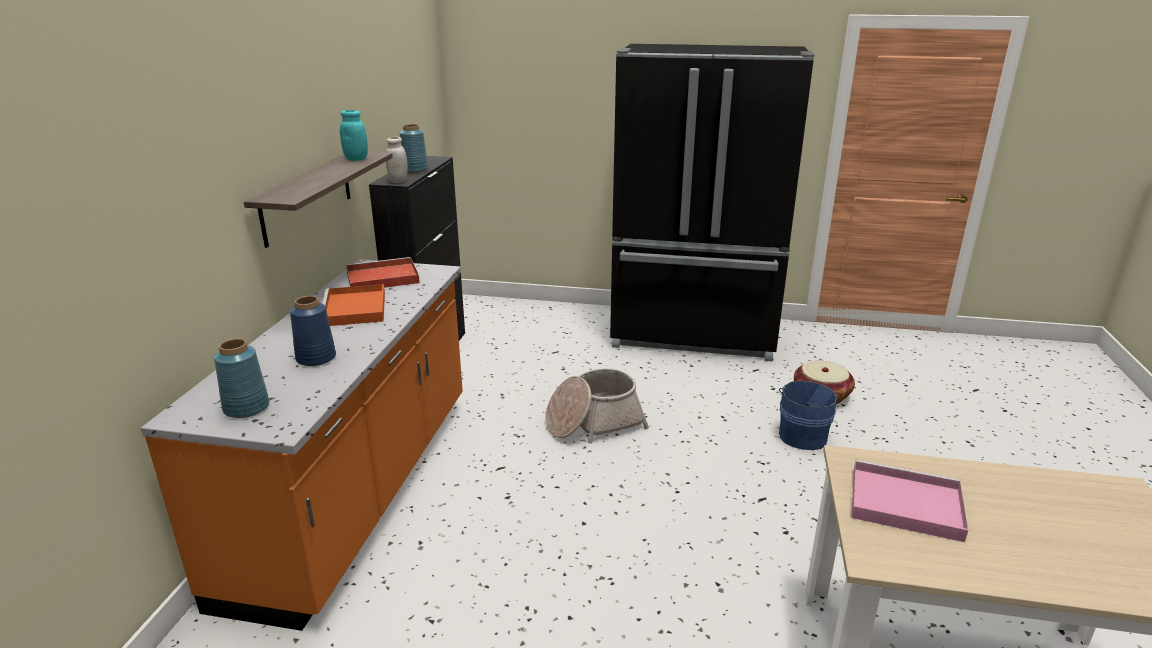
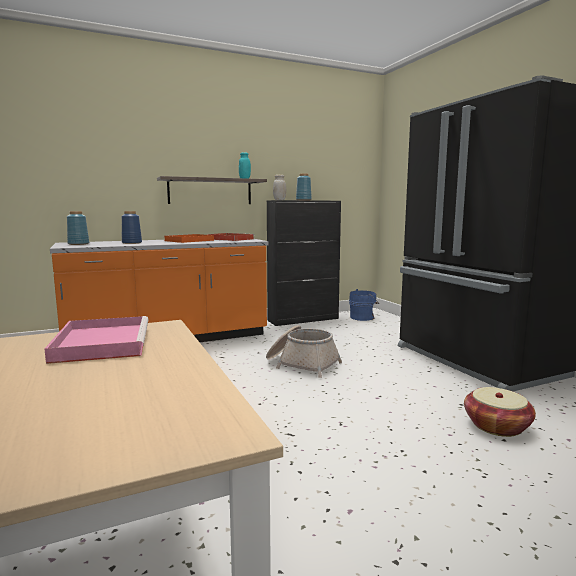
camera: 55 degrees right, 15 degrees down
(803, 435) = (412, 431): blue bucket -> blue bucket (363, 317)

